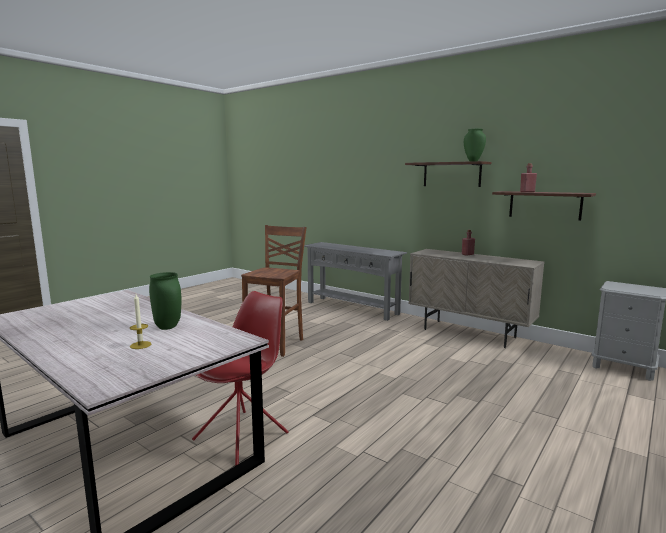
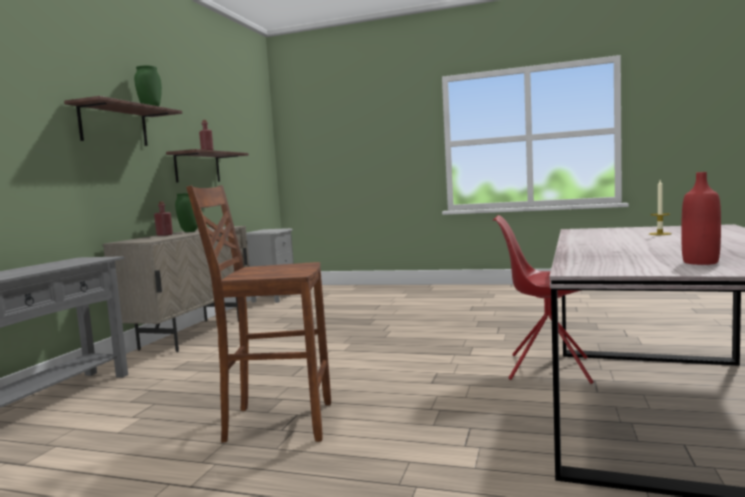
camera: 110 degrees left, 5 degrees down
(71, 310) = (700, 262): none -> red bottle
(168, 327) = (610, 238): green vase -> green vase (189, 231)

